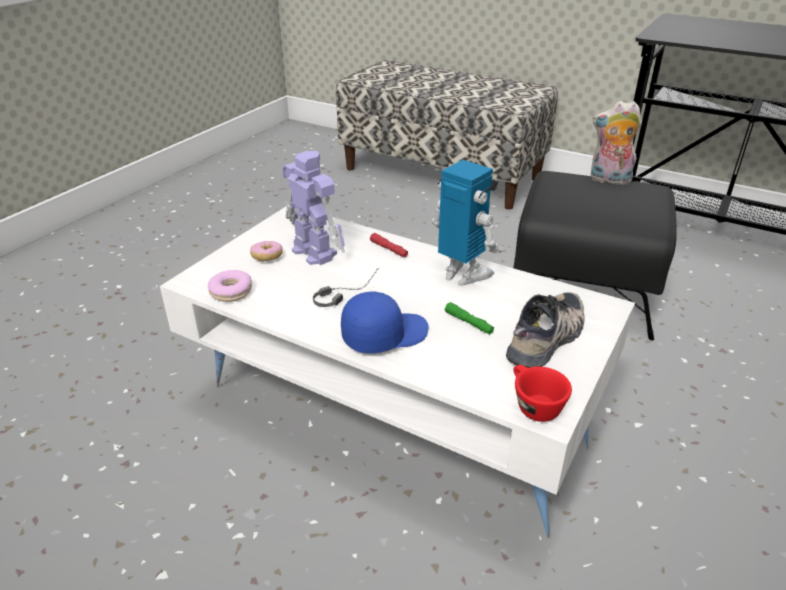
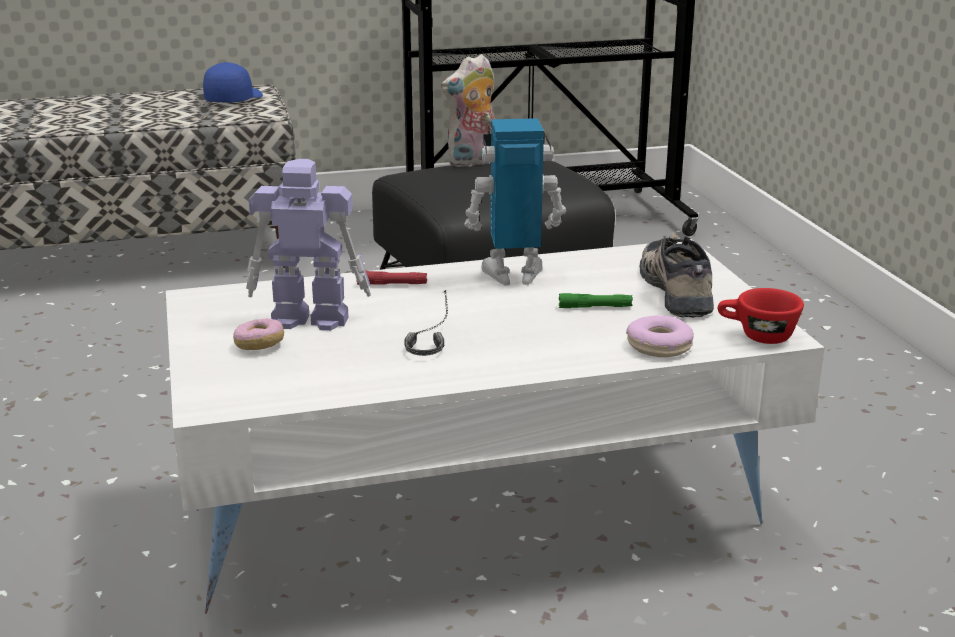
camera: 45 degrees left, 10 degrees down
(231, 291) = (289, 391): donut -> donut (659, 346)
(384, 334) = (539, 348): blue cap -> blue cap (233, 99)

